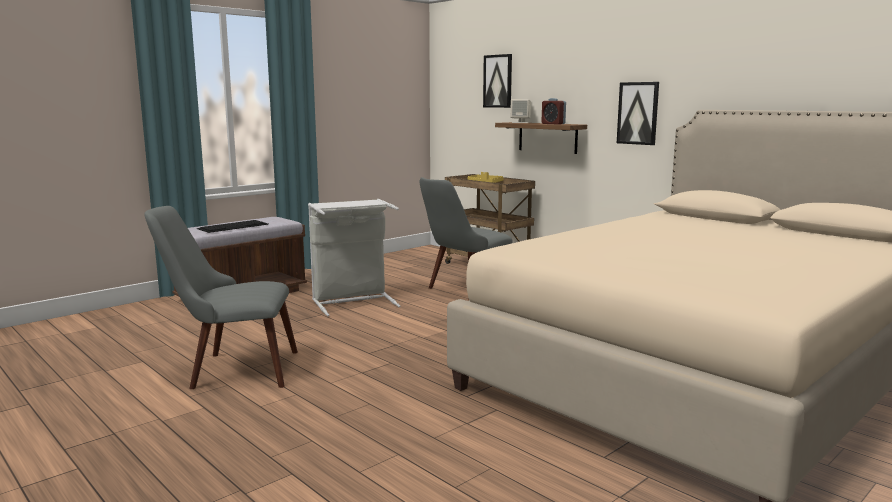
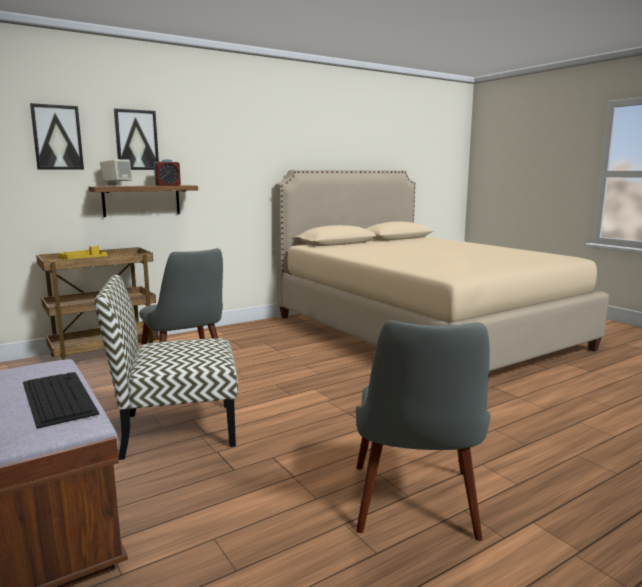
camera: 80 degrees left, 0 degrees up
(353, 301) = (176, 430): grey laundry basket -> chair
(638, 113) = (236, 173): picture -> picture (136, 140)

